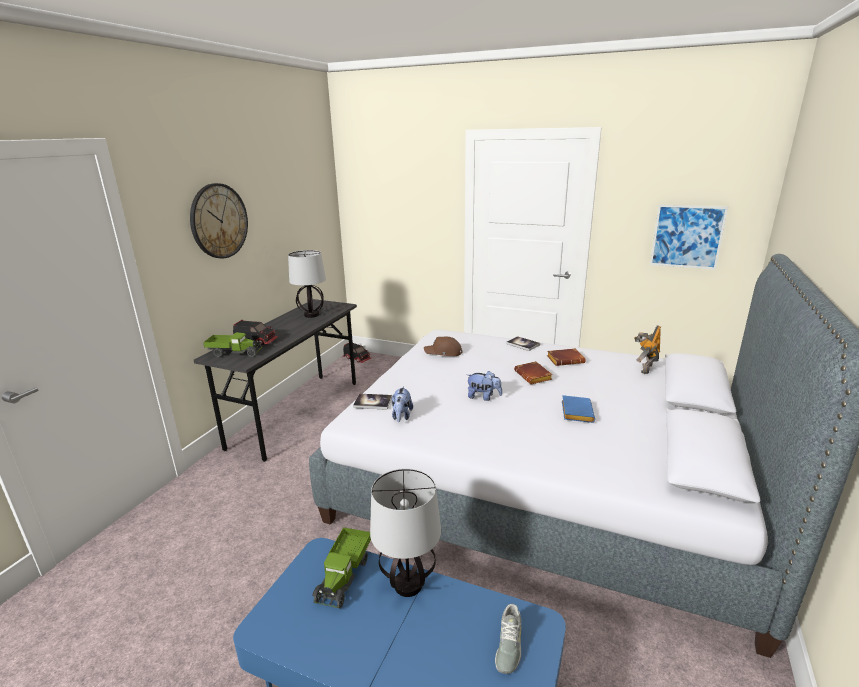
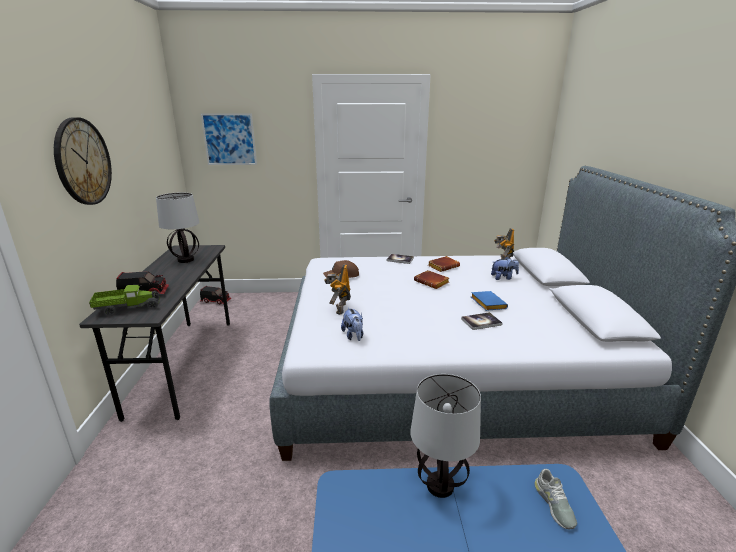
camera: 25 degrees left, 0 degrees up
(344, 575) = (377, 498): toy truck -> none
(373, 402) = (316, 329): book -> book (481, 322)
(412, 386) = (339, 308): none -> toy robot
(483, 397) = (407, 306): plush toy -> plush toy (503, 278)
(687, 236) = (497, 161): picture -> picture (229, 139)

